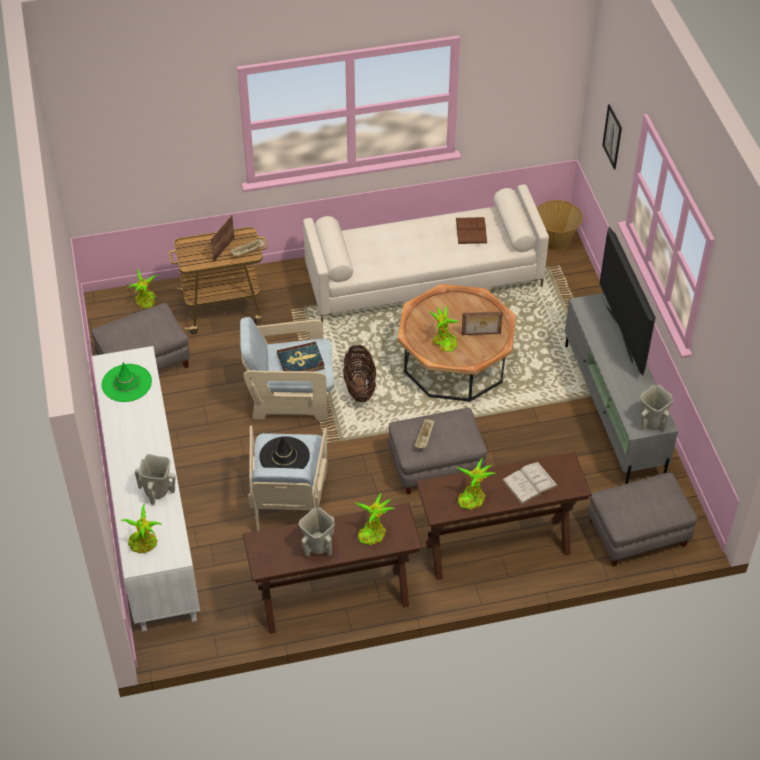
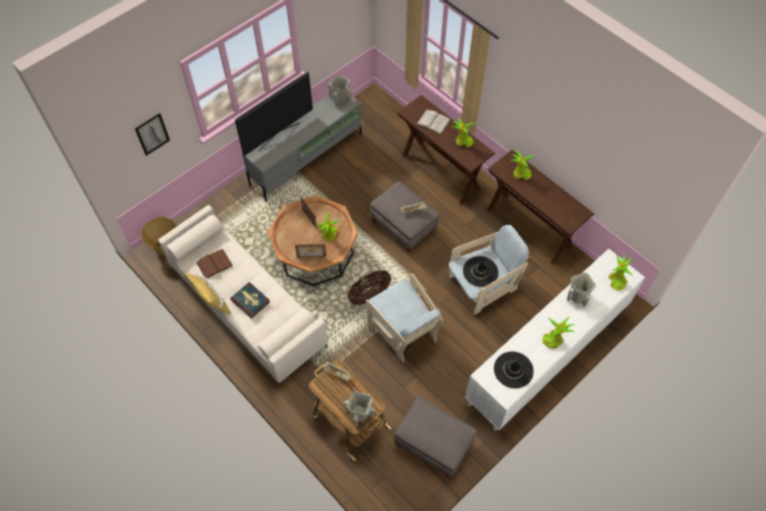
camera: 120 degrees left, 10 degrees up
(126, 383) = (513, 370): green hat -> black hat
(146, 302) = (377, 481): potted plant -> potted plant (553, 339)
(223, 249) = (344, 392): picture frame -> picture frame (311, 257)
(300, 361) = (399, 305): book -> book (250, 301)
(318, 546) = (549, 194): beige vase -> beige vase (360, 414)
(422, 214) = (211, 303): none -> yellow pillow
(637, 534) = (387, 118): grey ottoman -> none

